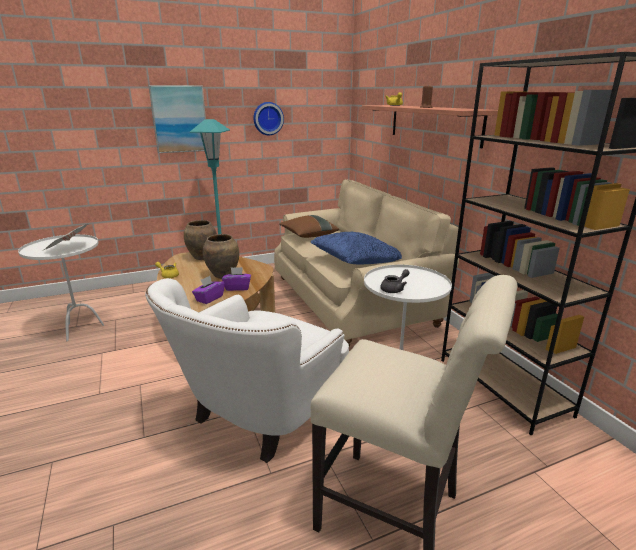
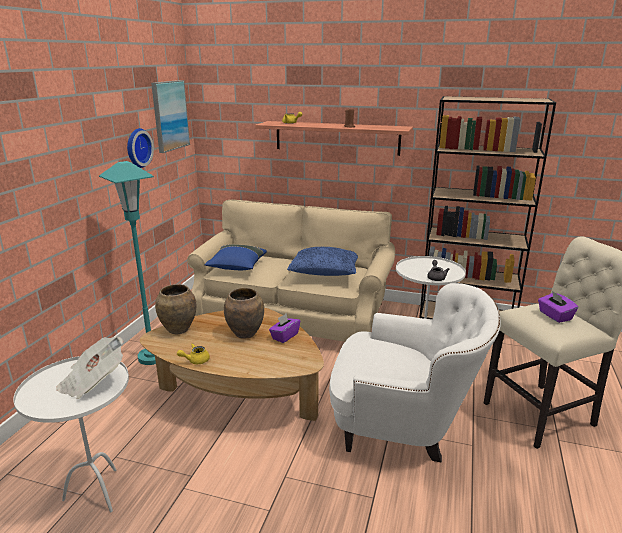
camera: 50 degrees left, 0 degrees up
(179, 119) = (61, 167): picture -> picture (170, 115)
(209, 298) = (288, 356): purple tissue box -> purple tissue box (554, 316)
(259, 415) = (404, 425): white armchair -> white armchair turned 60 degrees counterclockwise
(308, 235) = (237, 267): brown pillow -> blue pillow

